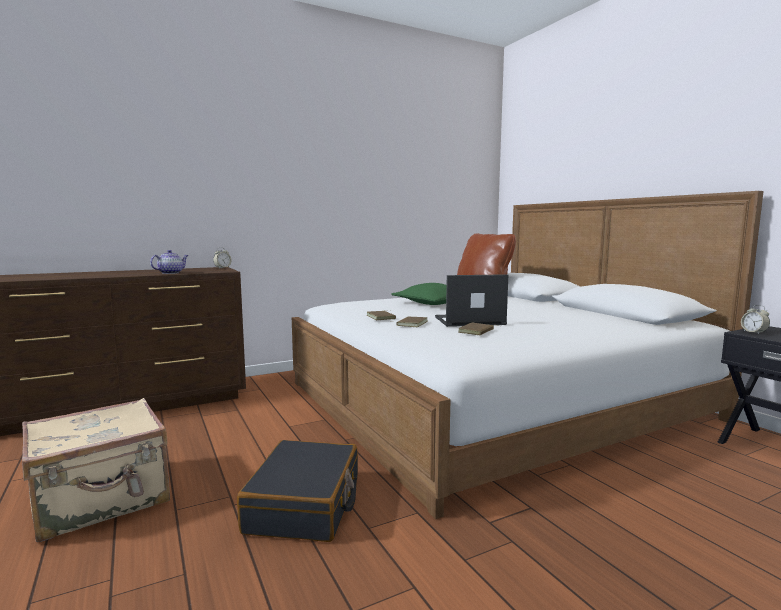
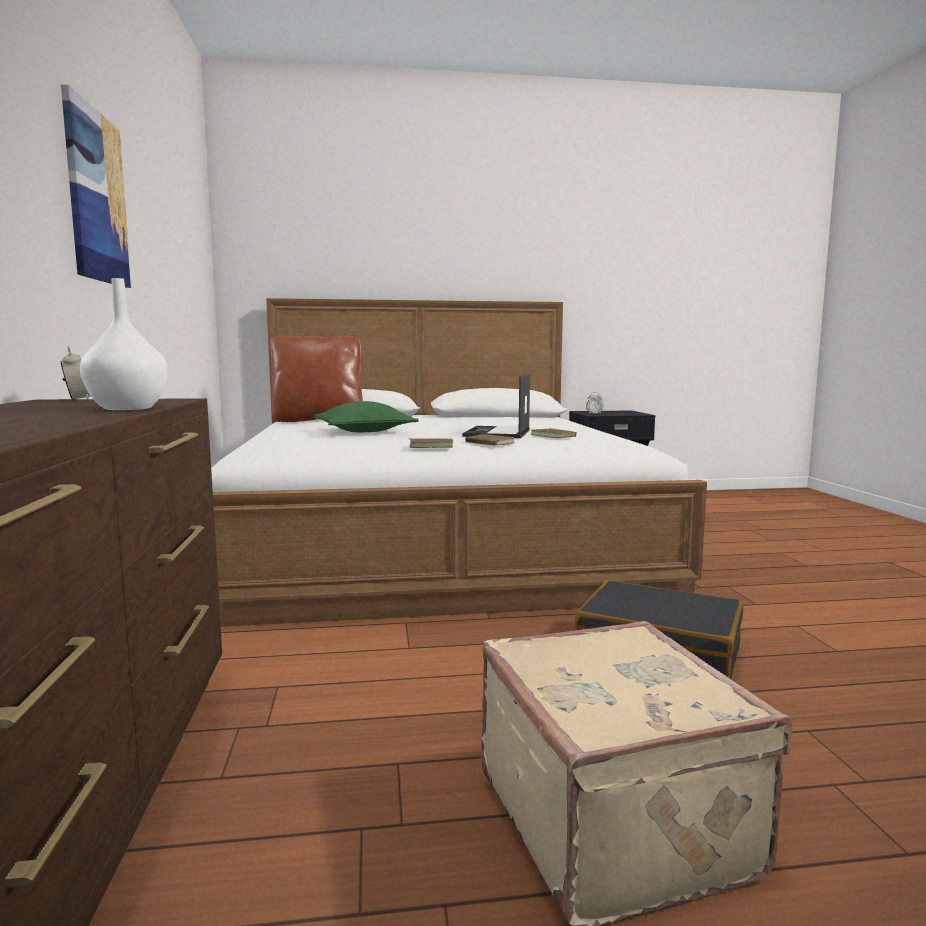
camera: 70 degrees left, 0 degrees up
(171, 273) = (126, 408): teapot -> white vase
(311, 175) = (96, 197): none -> picture

